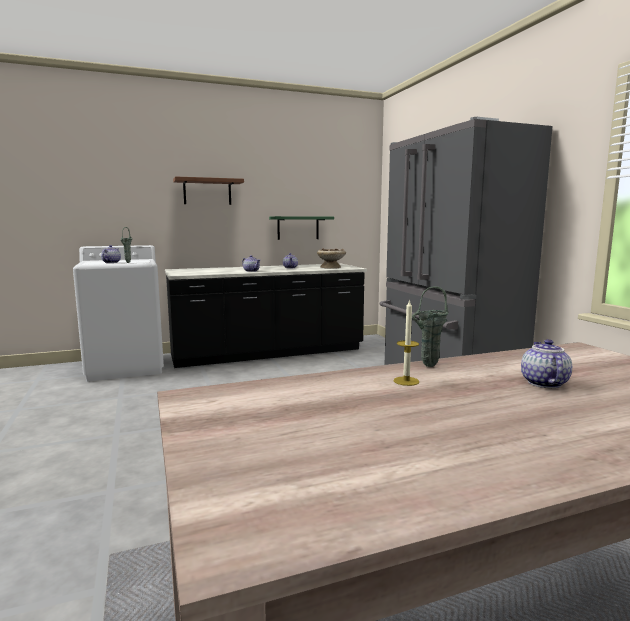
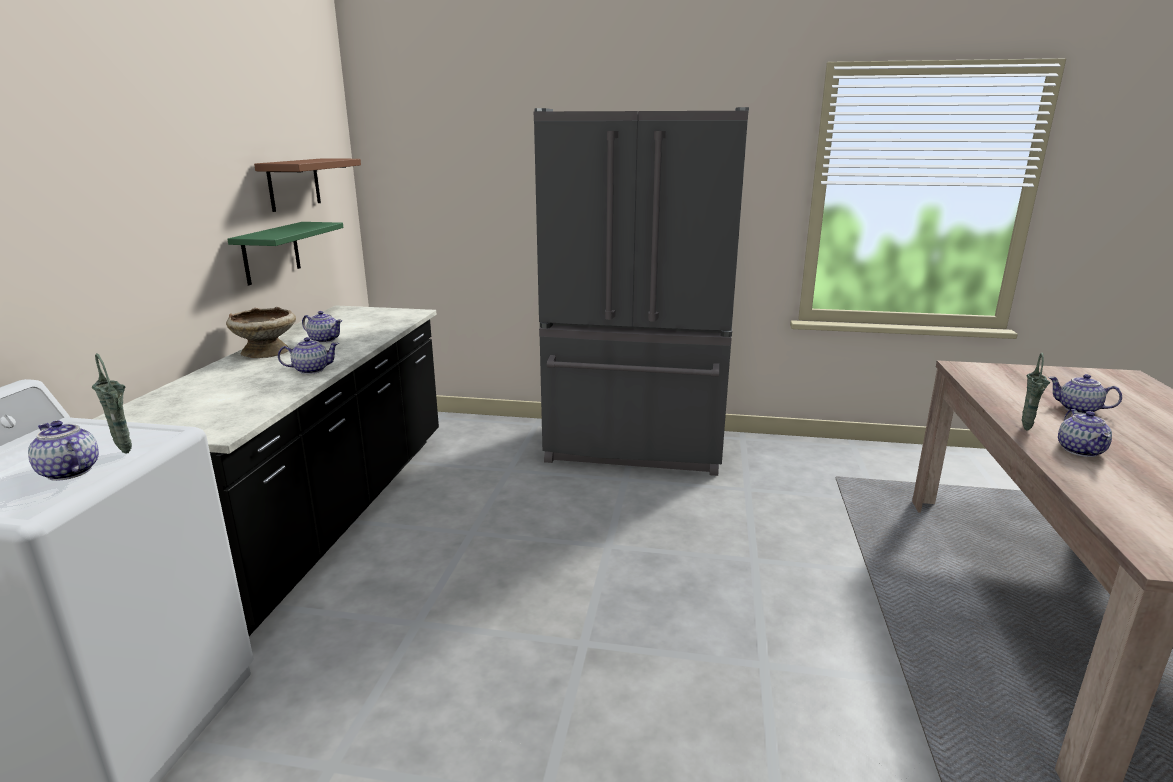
camera: 60 degrees left, 10 degrees up
(207, 192) = (106, 198): brown shelf -> brown shelf (294, 184)
(331, 267) = (380, 320): beige bowl -> beige bowl (266, 351)
(406, 381) = (1080, 450): candle -> teapot

